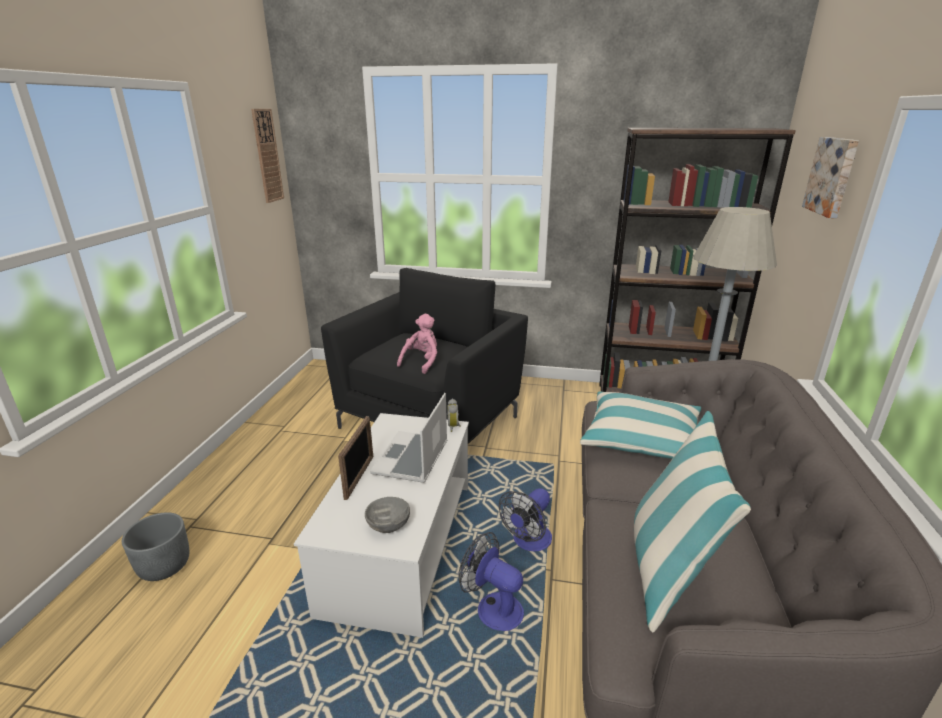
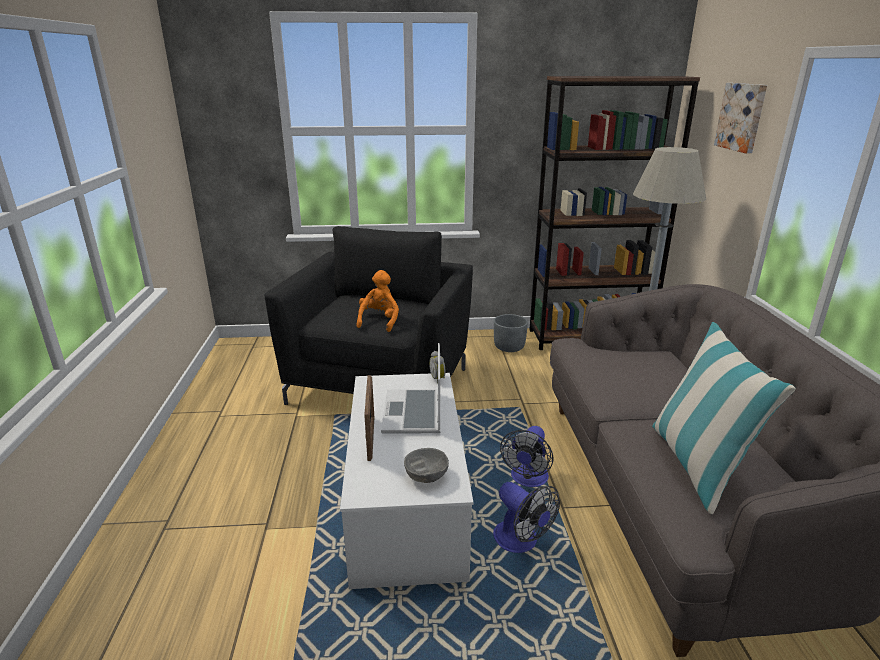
camera: 15 degrees left, 0 degrees up
(164, 566) = (155, 574): grey planter -> grey planter (509, 347)
(267, 156) = (164, 110): wall clock -> none
(421, 362) = (379, 321): pink plush toy -> orange plush toy
(492, 607) = (521, 541): fan -> fan turned 150 degrees counterclockwise
(641, 439) = (620, 365): pillow -> none

